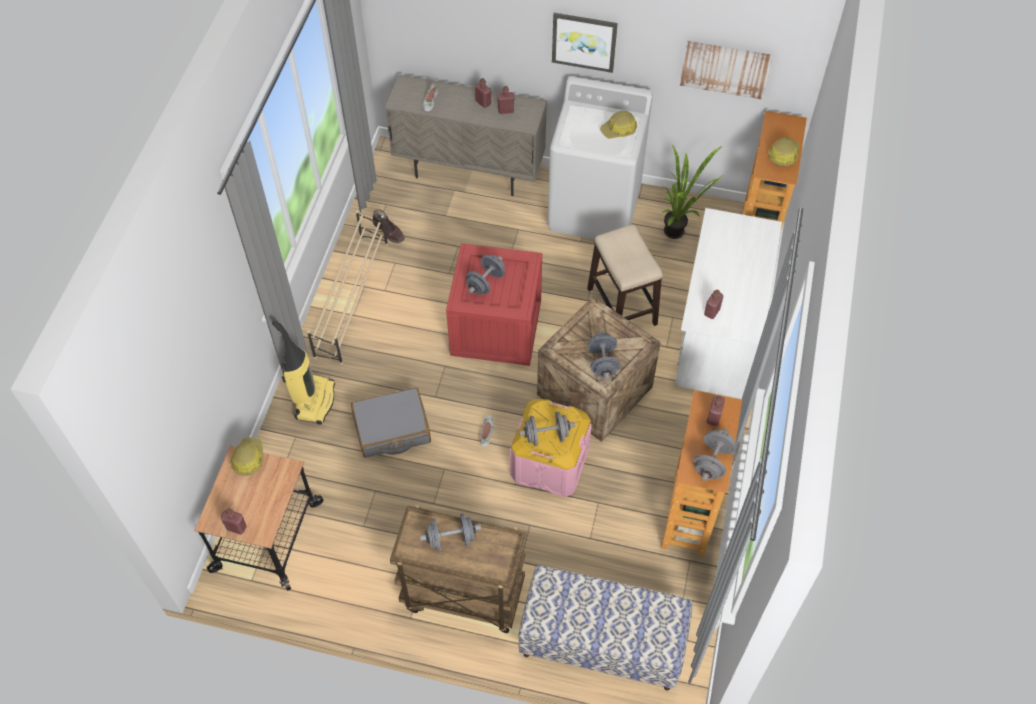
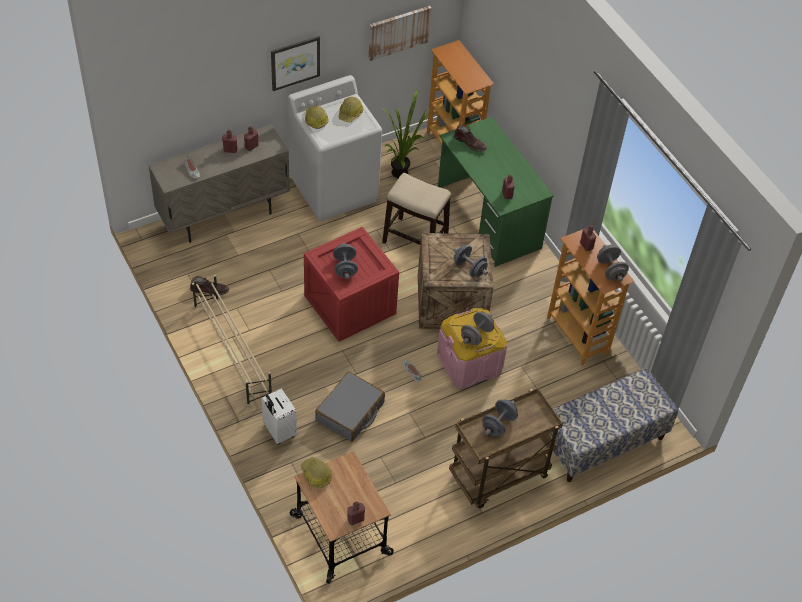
camera: 45 degrees left, 5 degrees down
(314, 400) = (278, 431): vacuum cleaner -> white suitcase
(719, 332) = (488, 218): white desk -> green desk
(729, 235) = (470, 143): none -> brown boot
(783, 155) = (469, 70): hard hat -> hard hat (316, 119)

